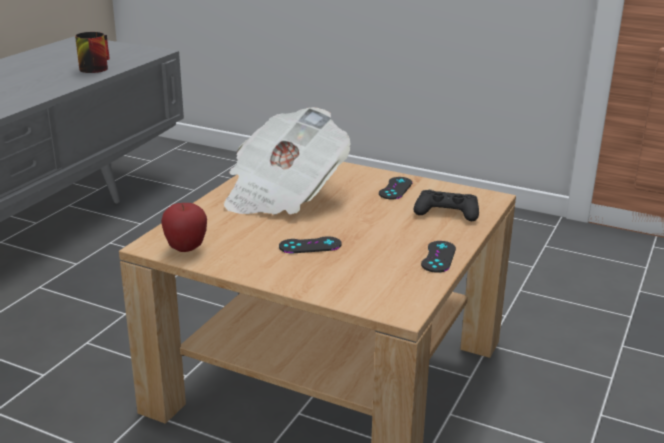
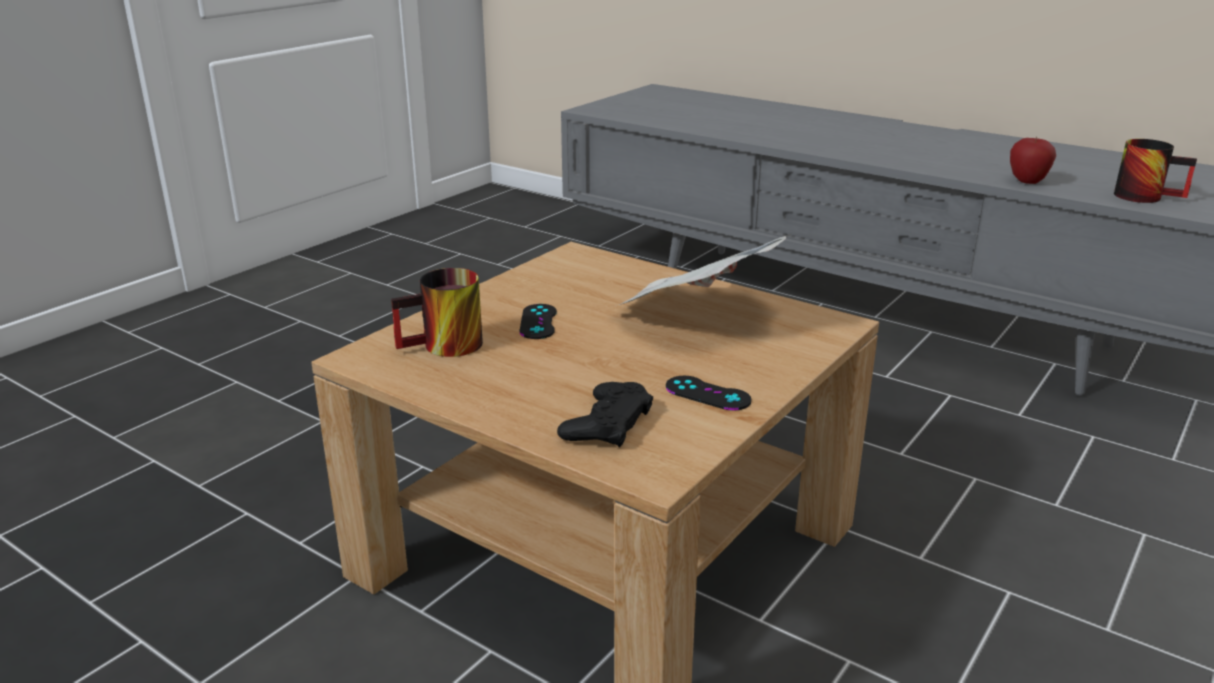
camera: 100 degrees right, 0 degrees up
(186, 249) = (559, 265): apple -> apple (1027, 182)
(370, 276) = (444, 348): none -> mug
(438, 257) = (466, 395): black game controller -> none

